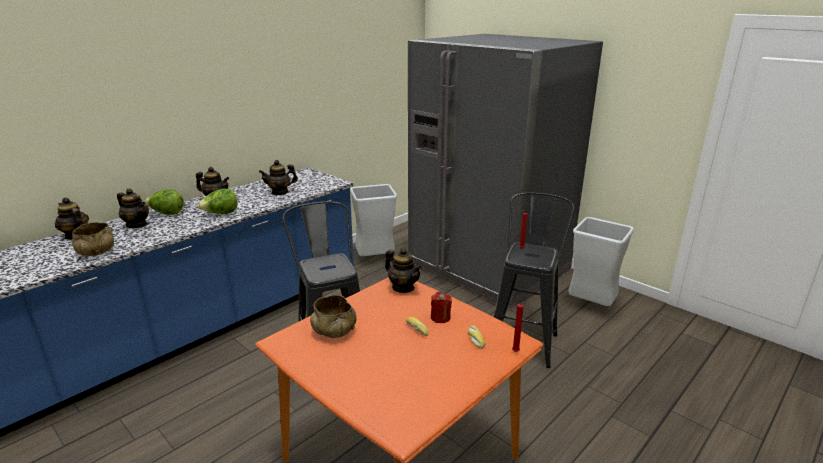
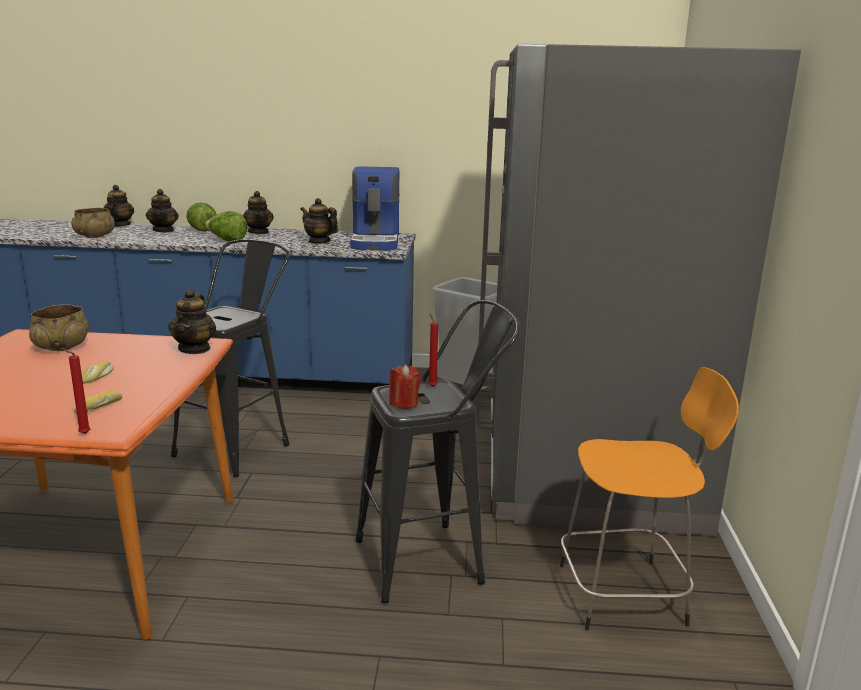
camera: 50 degrees right, 5 degrees down
(311, 180) = (376, 241): none -> coffee machine
(440, 318) = (137, 380): red candle -> red candle (404, 403)
(591, 306) = (626, 594): grey trash can -> orange stool

